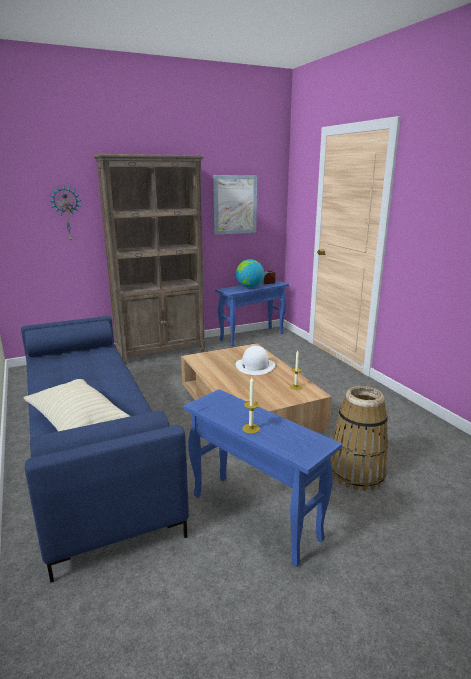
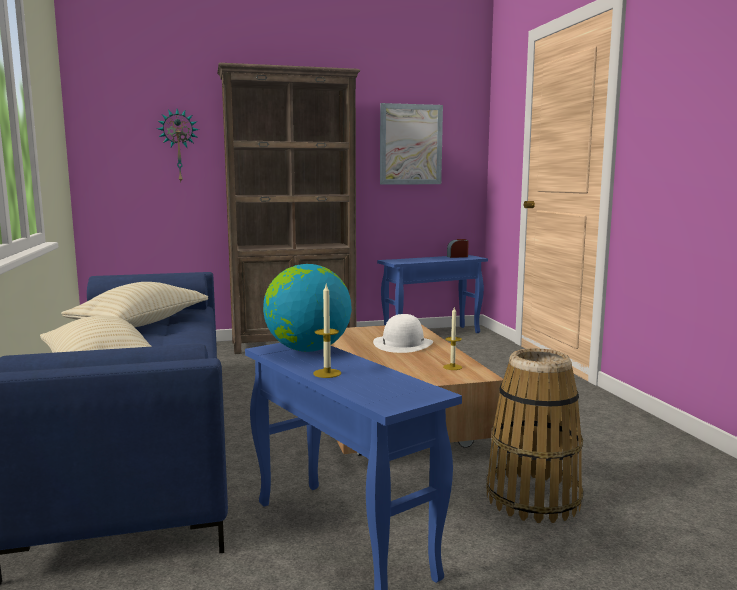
camera: 10 degrees right, 10 degrees down
(74, 366) = (141, 324): none -> beige pillow
(249, 287) = (427, 259): globe -> globe (308, 350)

